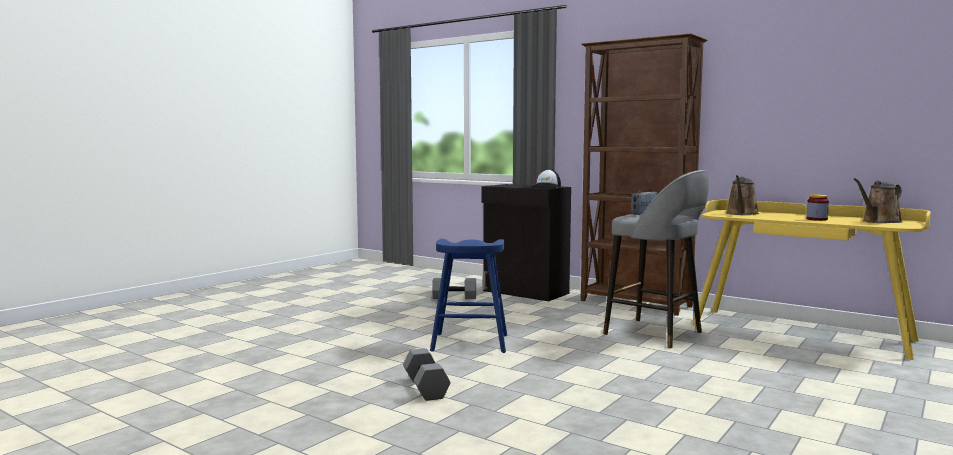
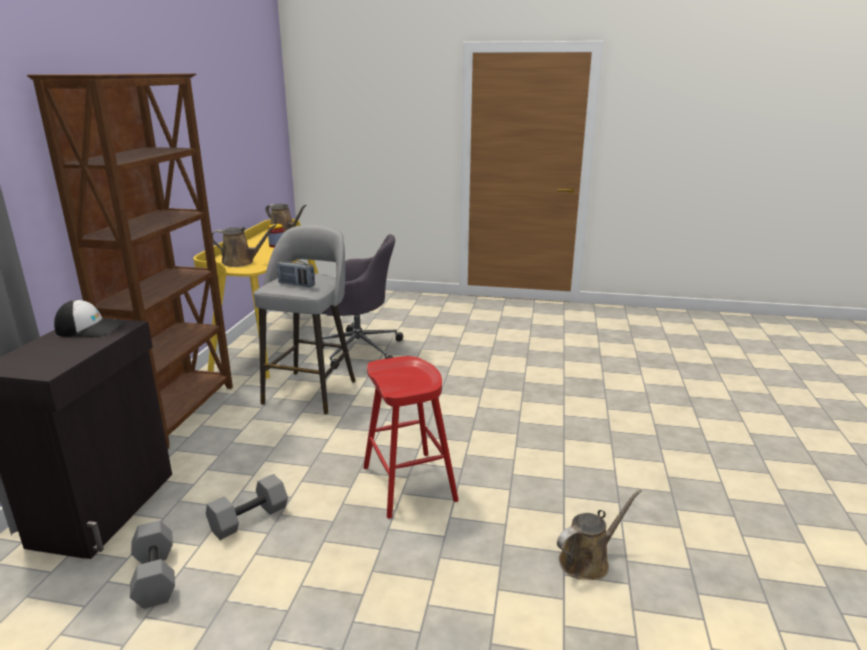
camera: 115 degrees left, 15 degrees up
(317, 370) = (588, 560): none -> brown watering can
(427, 388) = (556, 468): grey dumbbell -> grey dumbbell (249, 518)
(470, 343) = (408, 483): blue stool -> red stool
(766, 358) = (357, 349): none -> grey office chair

